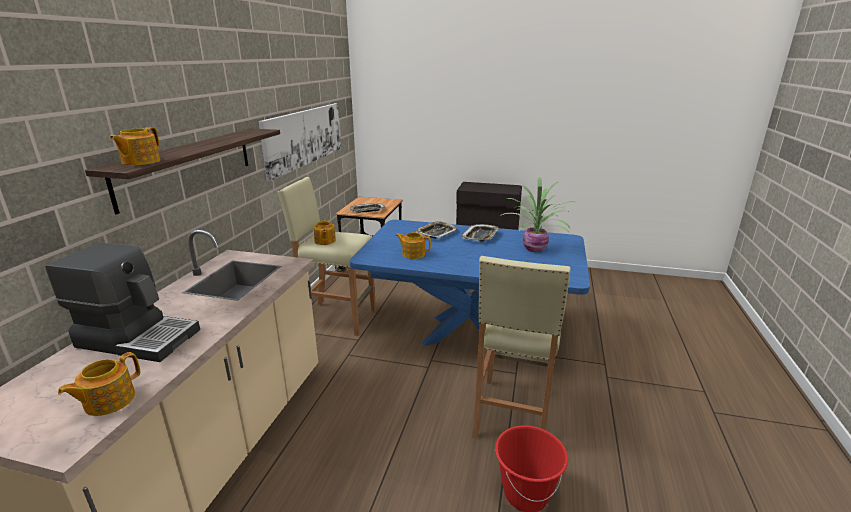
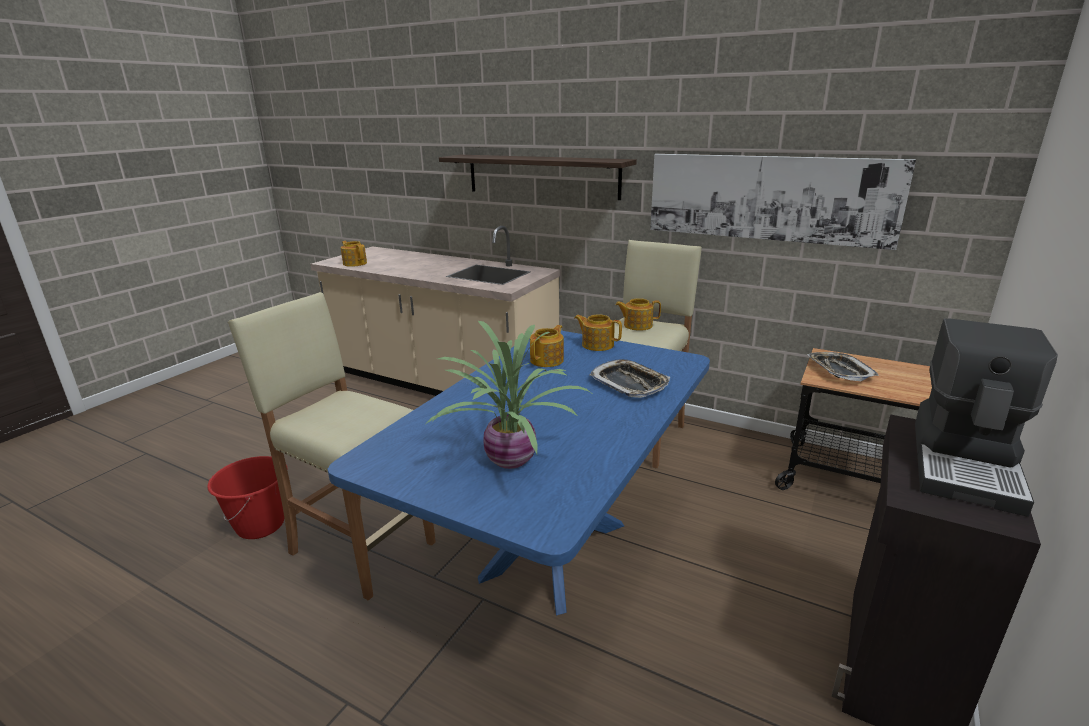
camera: 105 degrees right, 0 degrees up
(139, 337) = (417, 262): coffee machine -> coffee machine (966, 464)
(140, 162) = (472, 156): teapot -> teapot (597, 344)
(480, 236) = (601, 418): tray -> none

